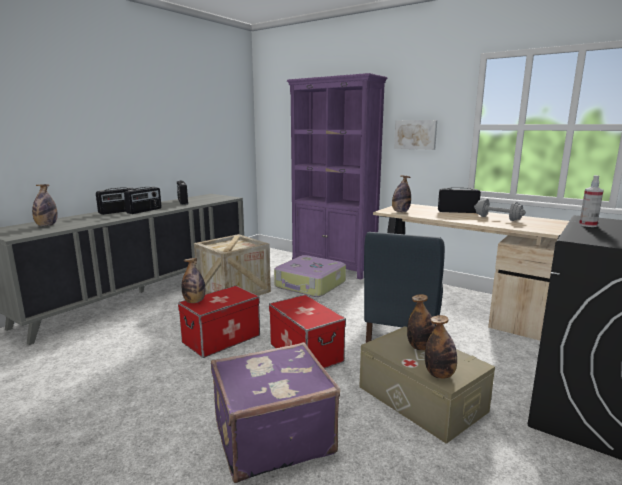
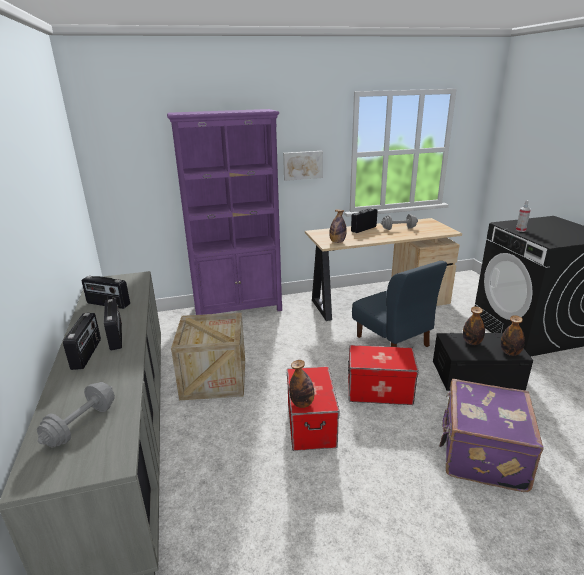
camera: 50 degrees left, 10 degrees up
(46, 225) = (81, 425): bottle -> grey dumbbell
(310, 285) = (260, 335): suitcase -> none
(421, 398) = (476, 375): beige storage box -> black storage box

